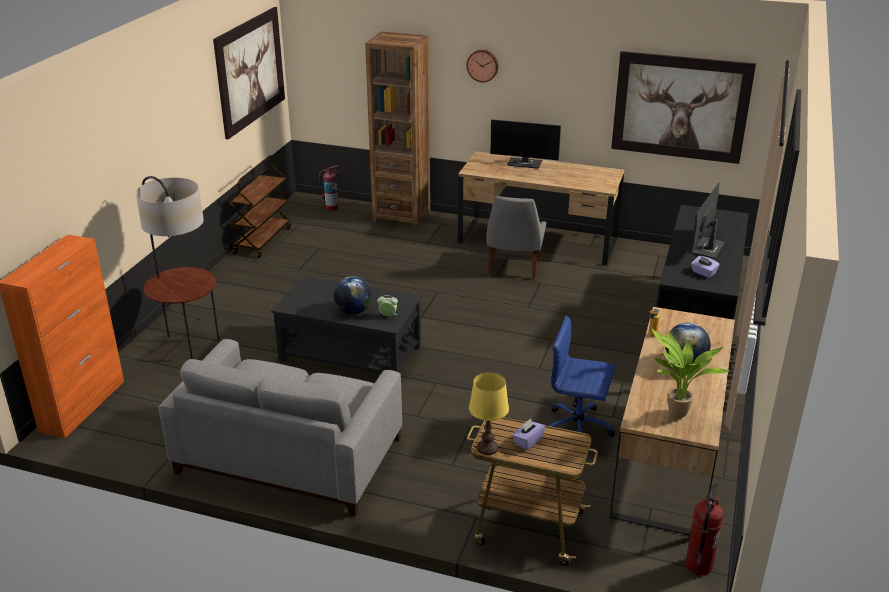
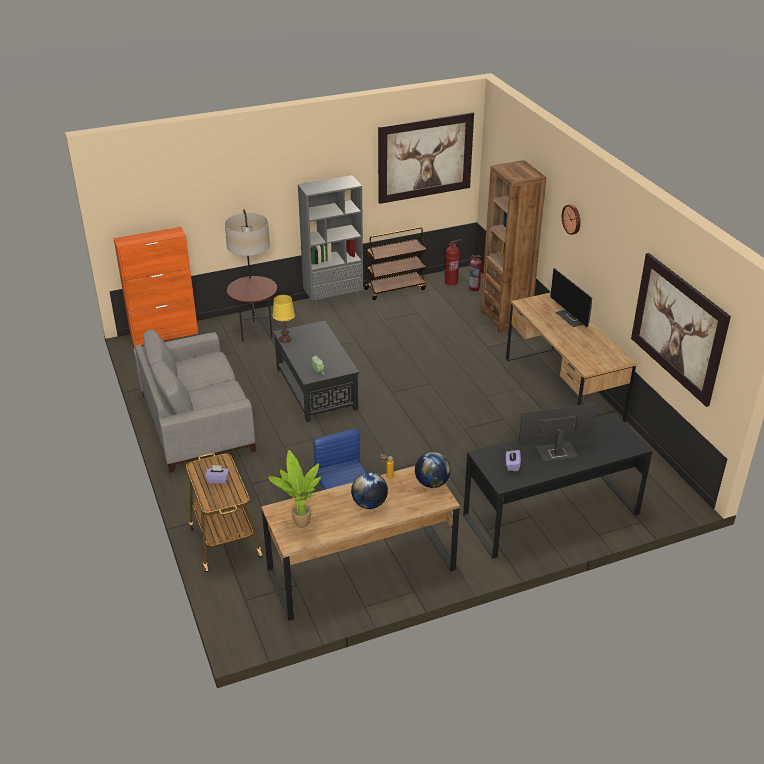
camera: 50 degrees right, 5 degrees up
(220, 277) = (333, 300): none -> grey bookcase
(353, 311) = (307, 358): globe -> globe (431, 483)
(487, 448) = (195, 468): yellow table lamp -> yellow table lamp (285, 339)
(513, 268) = (506, 398): grey chair -> none
(698, 565) = (259, 630): fire extinguisher -> fire extinguisher (451, 282)

